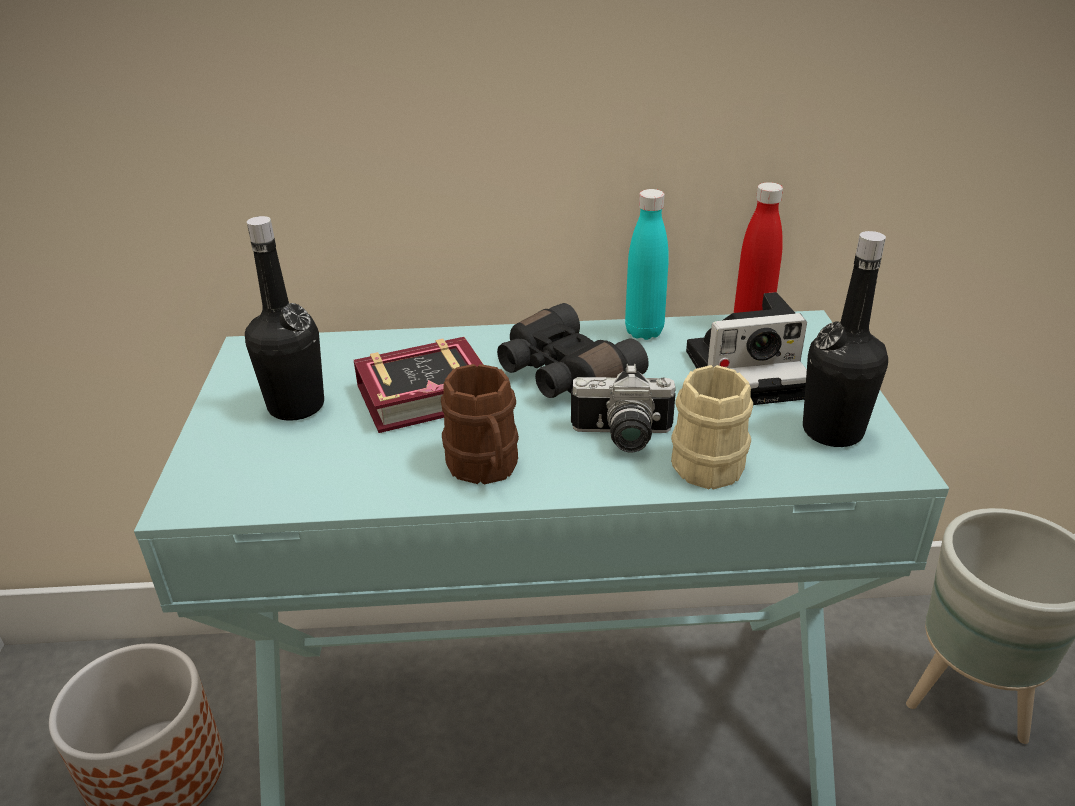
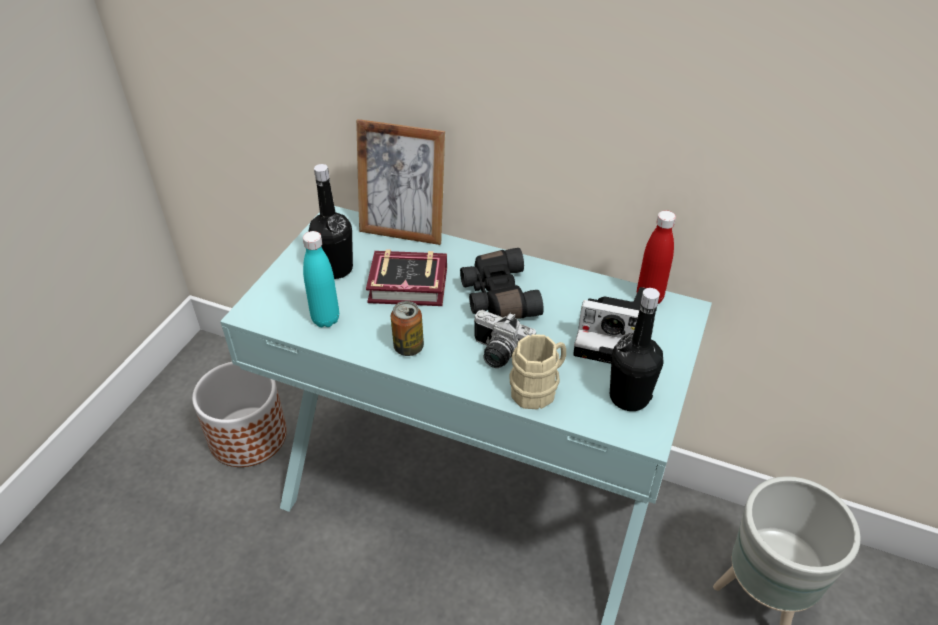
camera: 25 degrees right, 10 degrees up
(368, 338) = (403, 231): none -> picture frame
(485, 468) = (408, 347): brown mug -> can
(644, 332) = (572, 281): turquoise bottle -> turquoise bottle (325, 319)

